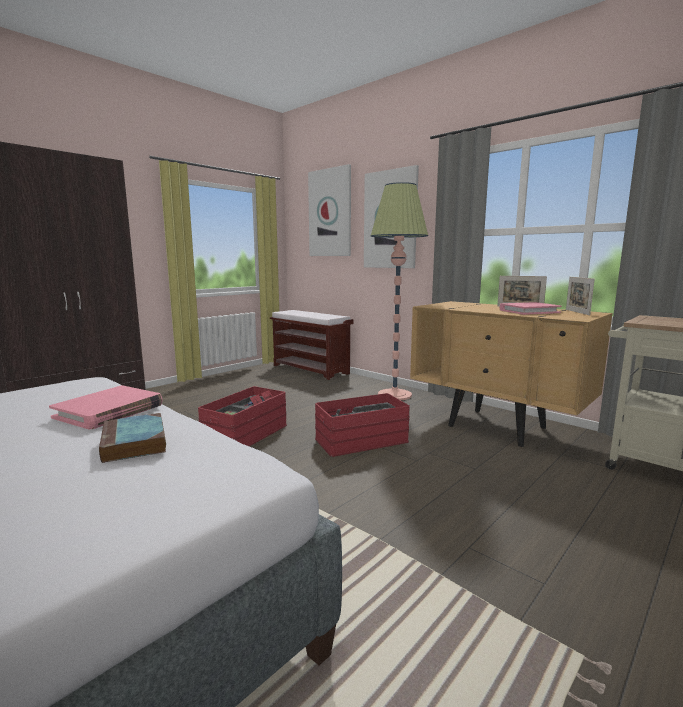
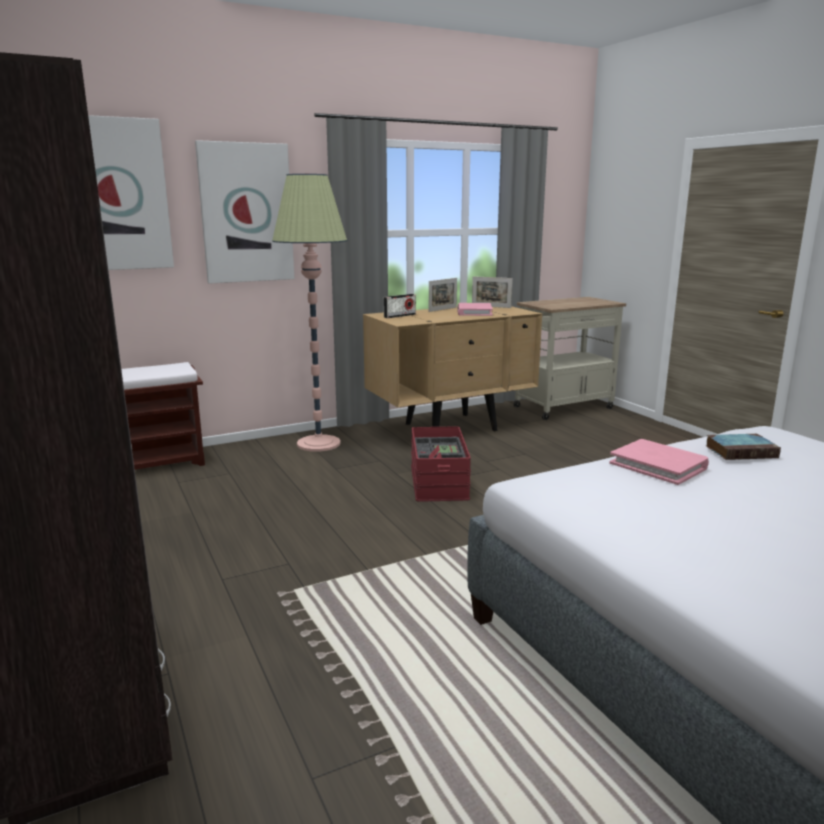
camera: 70 degrees left, 5 degrees up
(245, 434) = (369, 537): red storage box -> none
(459, 304) = (399, 316): none -> radio

